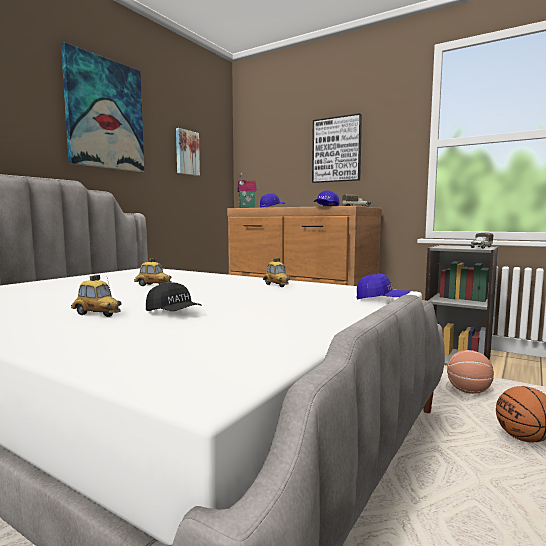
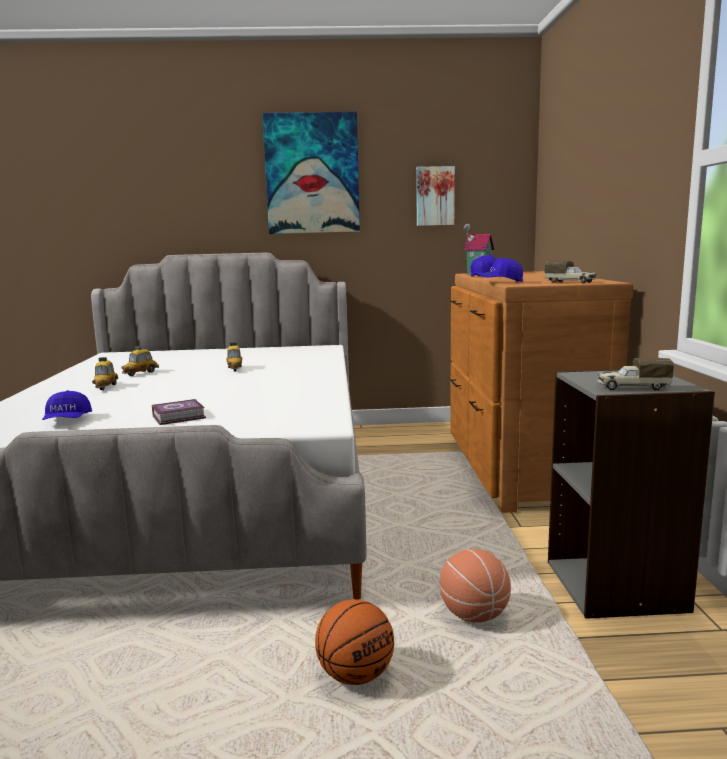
camera: 55 degrees right, 5 degrees up
(174, 313) = (126, 397): black cap -> none
(276, 285) = (296, 390): toy car -> toy car (140, 373)
(304, 309) = (180, 417): none -> book
(336, 149) = (607, 174): picture -> none
(382, 300) = (262, 428): blue cap -> blue cap (67, 421)

